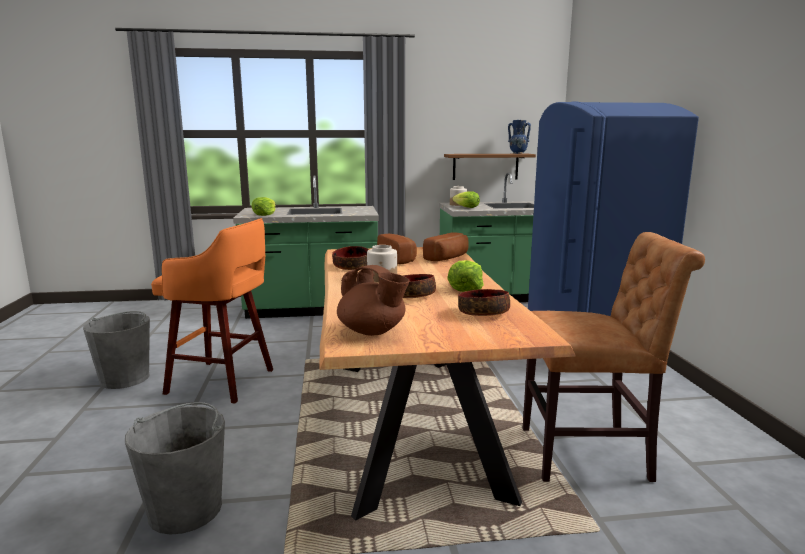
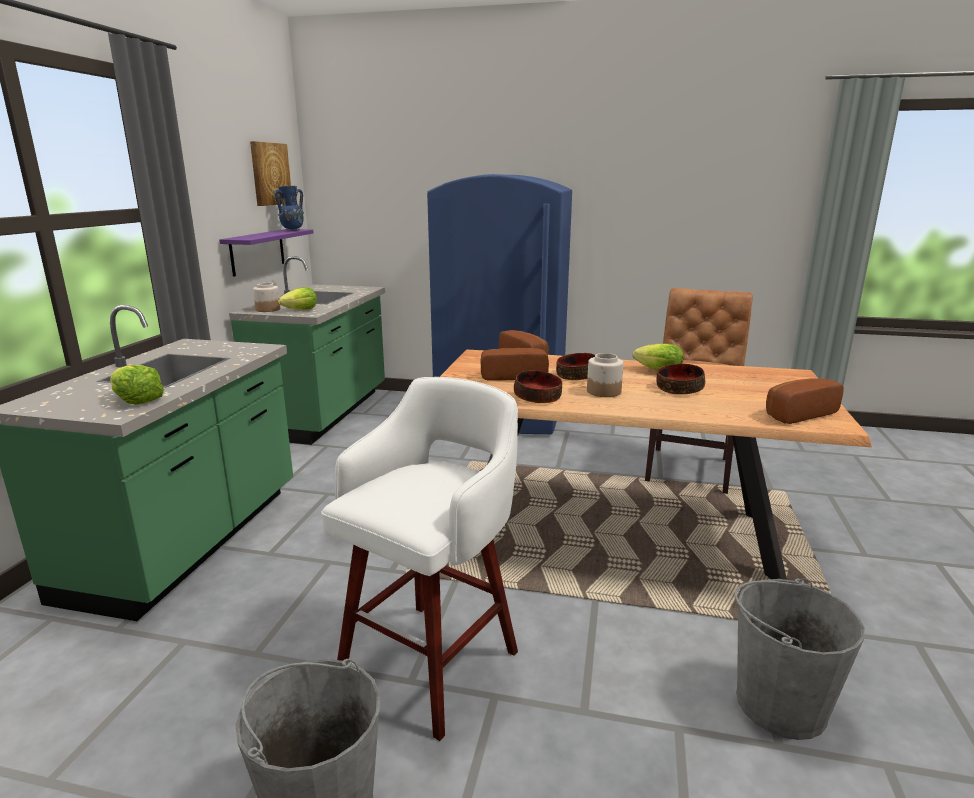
camera: 70 degrees left, 5 degrees up
(224, 382) = (433, 661): orange stool -> white stool
(372, 332) = (796, 413): brown teapot -> bread
(484, 313) = (737, 376): bowl -> bowl (576, 376)
(485, 166) = (257, 251): brown shelf -> purple shelf
(515, 111) = (270, 174): none -> picture

